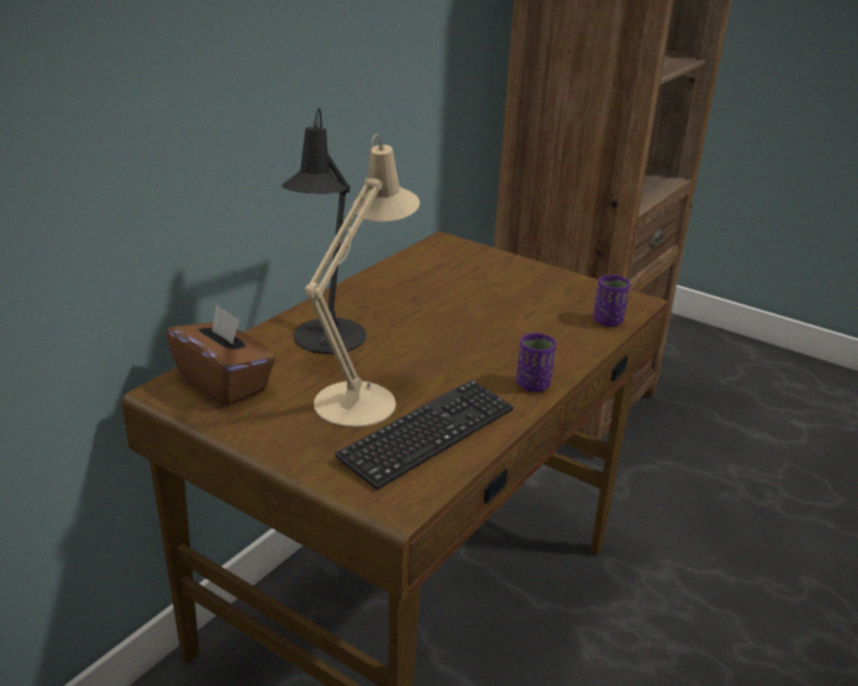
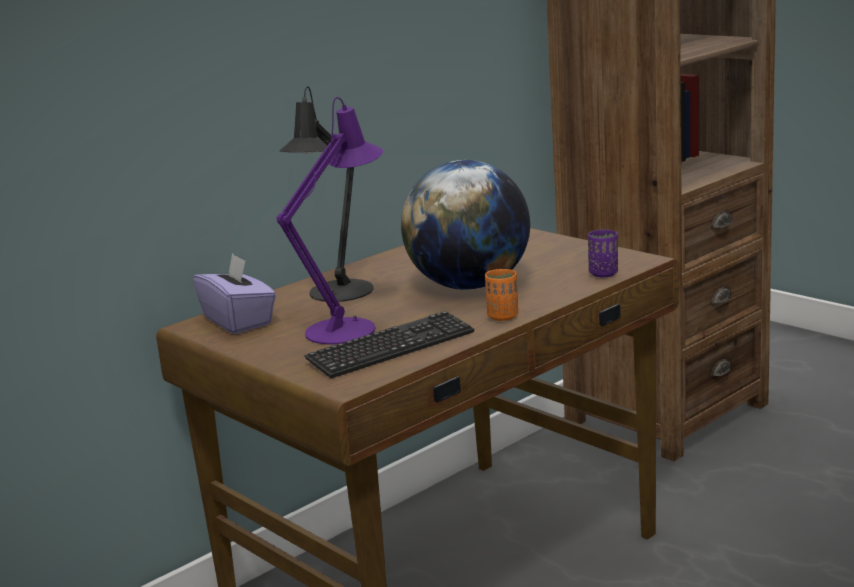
camera: 15 degrees right, 10 degrees down
(224, 383) = (239, 321): brown tissue box -> purple tissue box
(362, 398) = (348, 327): beige table lamp -> purple table lamp
(473, 334) = (469, 286): none -> globe
(533, 385) = (503, 316): purple cup -> orange cup

